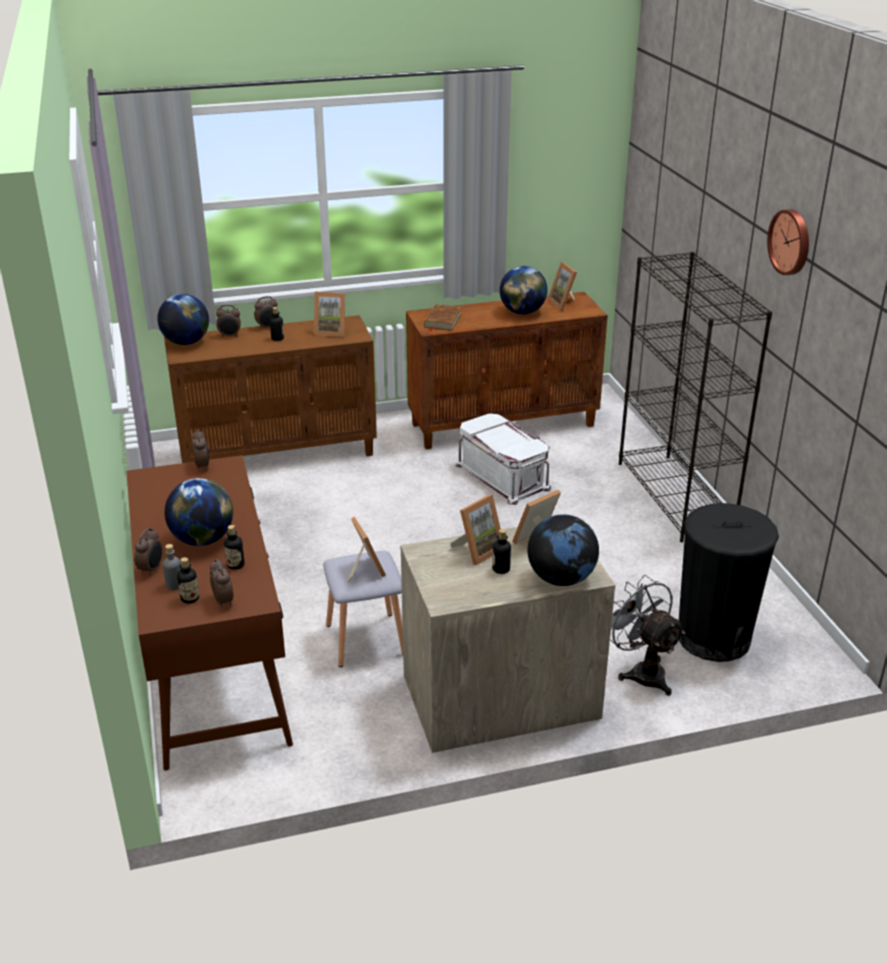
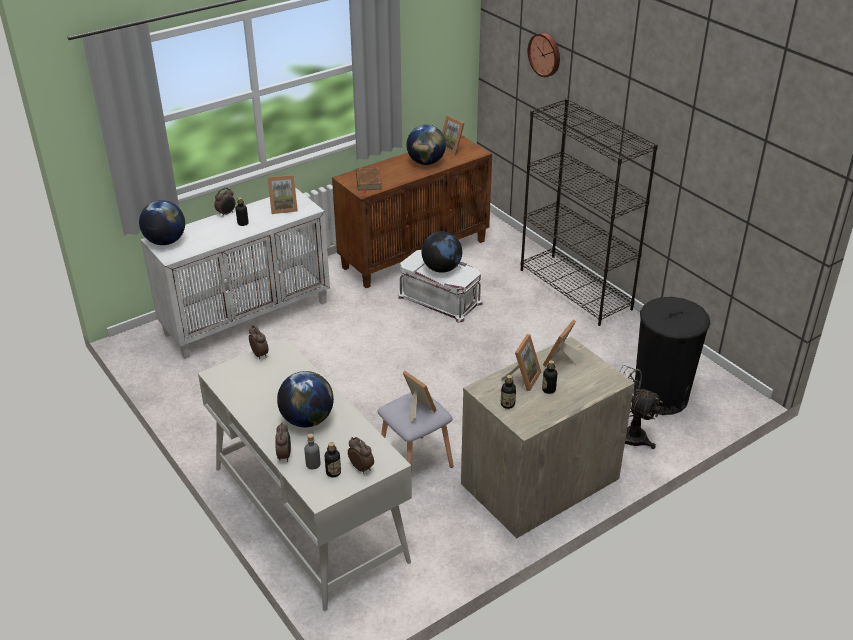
camera: 20 degrees left, 5 degrees up
(215, 663) = (309, 512): brown desk -> white desk
(230, 336) = (199, 228): alarm clock -> none
(235, 565) = (349, 435): bottle -> bottle (507, 404)
(279, 453) = (247, 317): brown cabinet -> white cabinet
(561, 579) = (595, 387): globe -> globe (441, 269)
(791, 242) = (672, 92): wall clock -> wall clock (545, 54)

